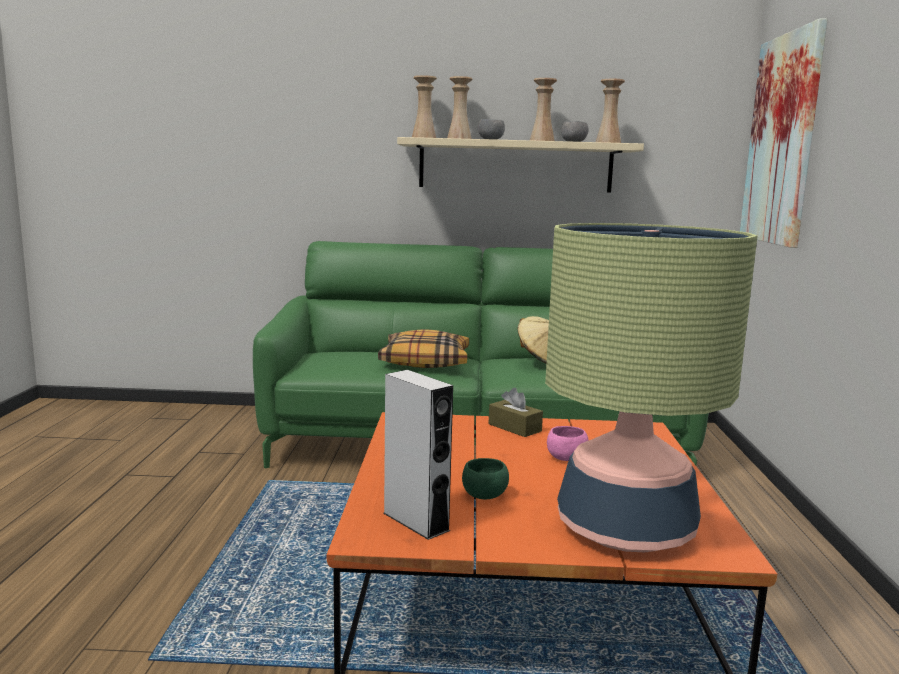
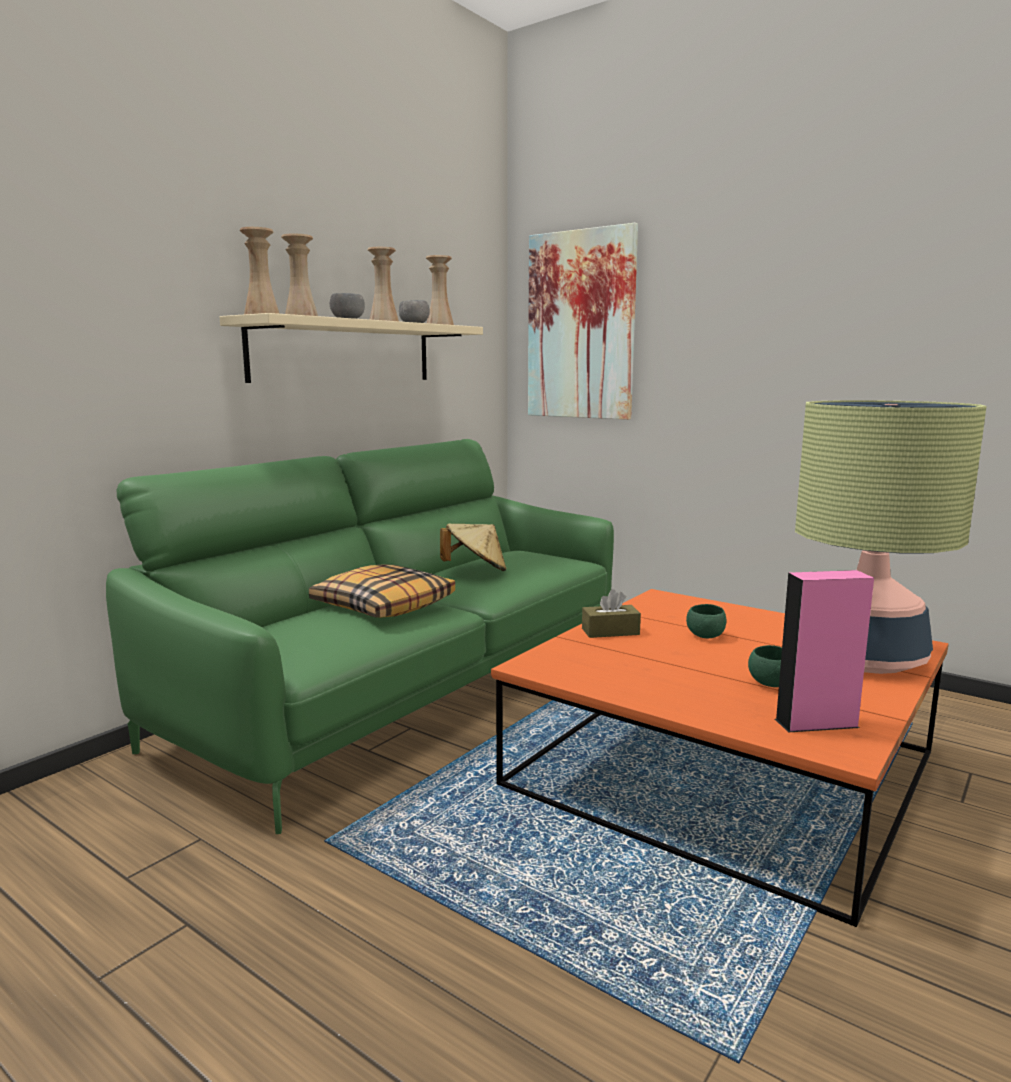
camera: 55 degrees left, 0 degrees up
(415, 521) = (816, 723): grey speaker -> pink speaker
(566, 458) = (705, 636): pink bowl -> green bowl

